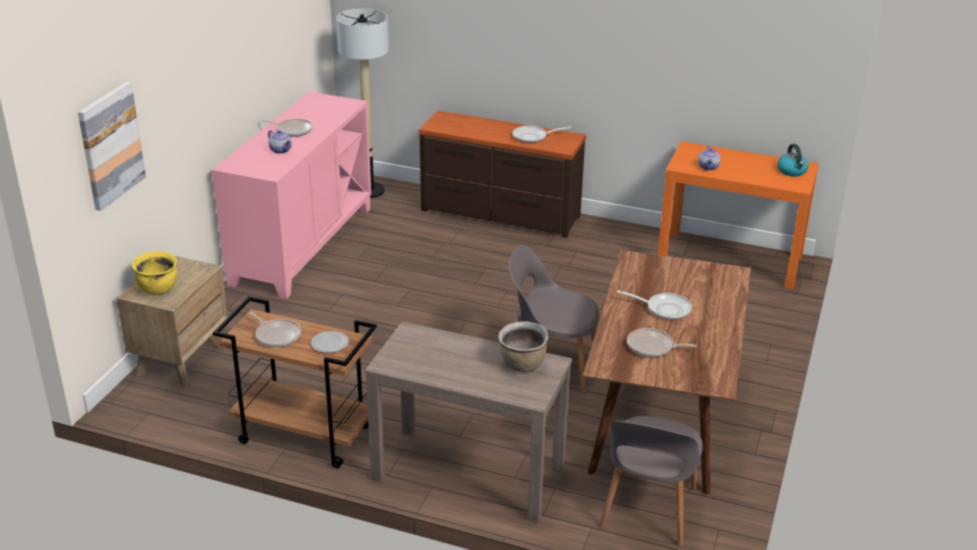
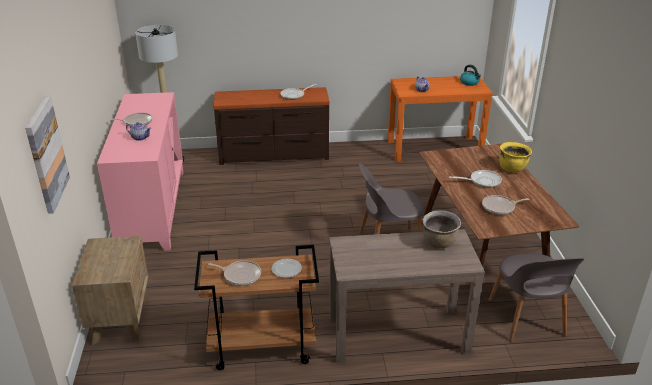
camera: 25 degrees left, 0 degrees up
(158, 289) = (103, 268): yellow cooking pot -> yellow cooking pot (512, 168)

